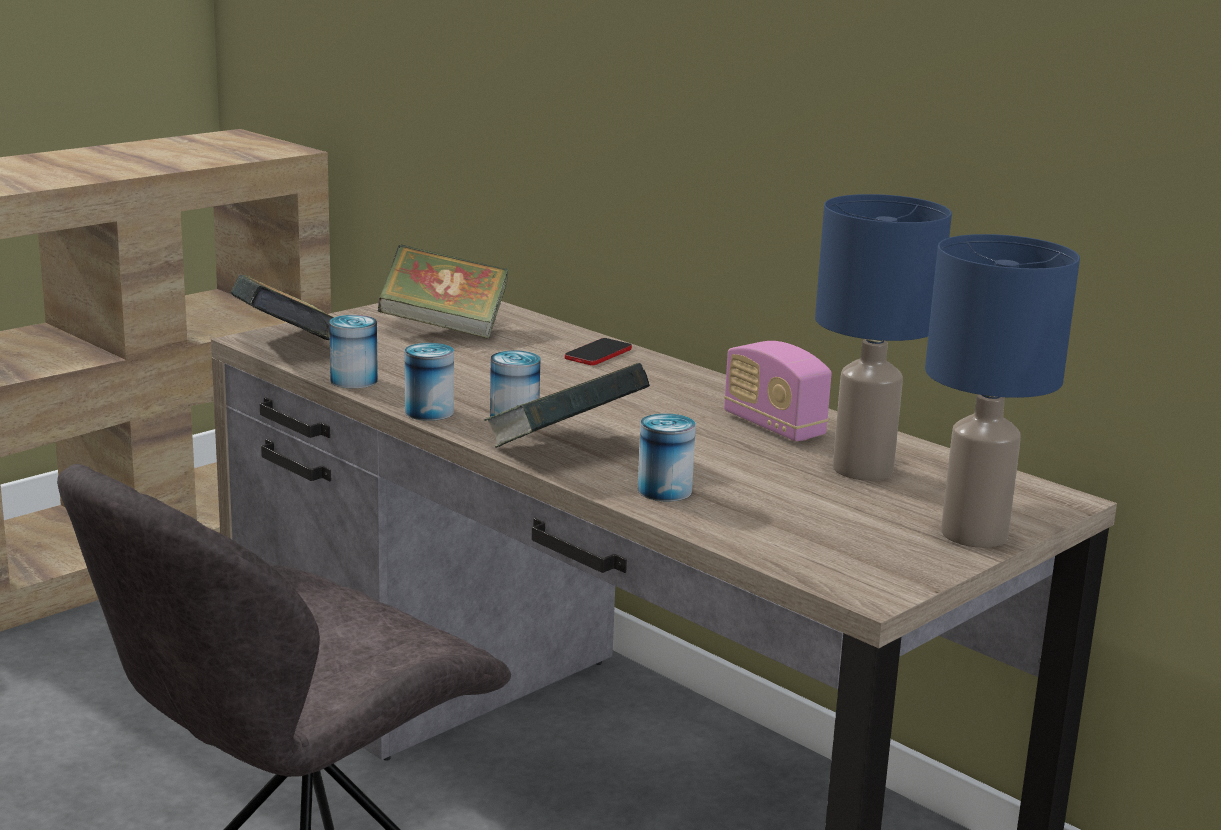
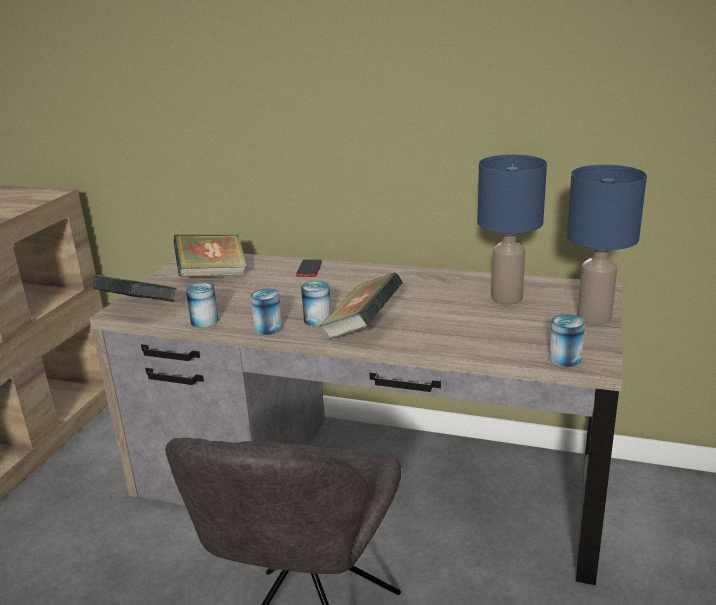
camera: 25 degrees left, 5 degrees up
(664, 490) = (439, 338): can -> can (565, 359)
(773, 426) = (439, 286): radio -> none

